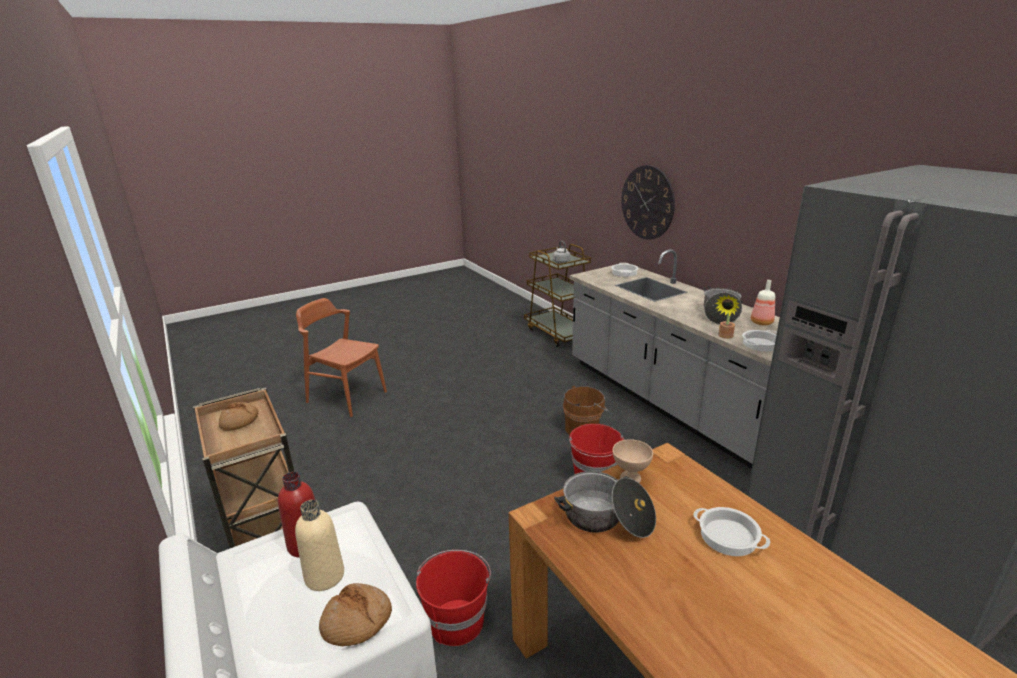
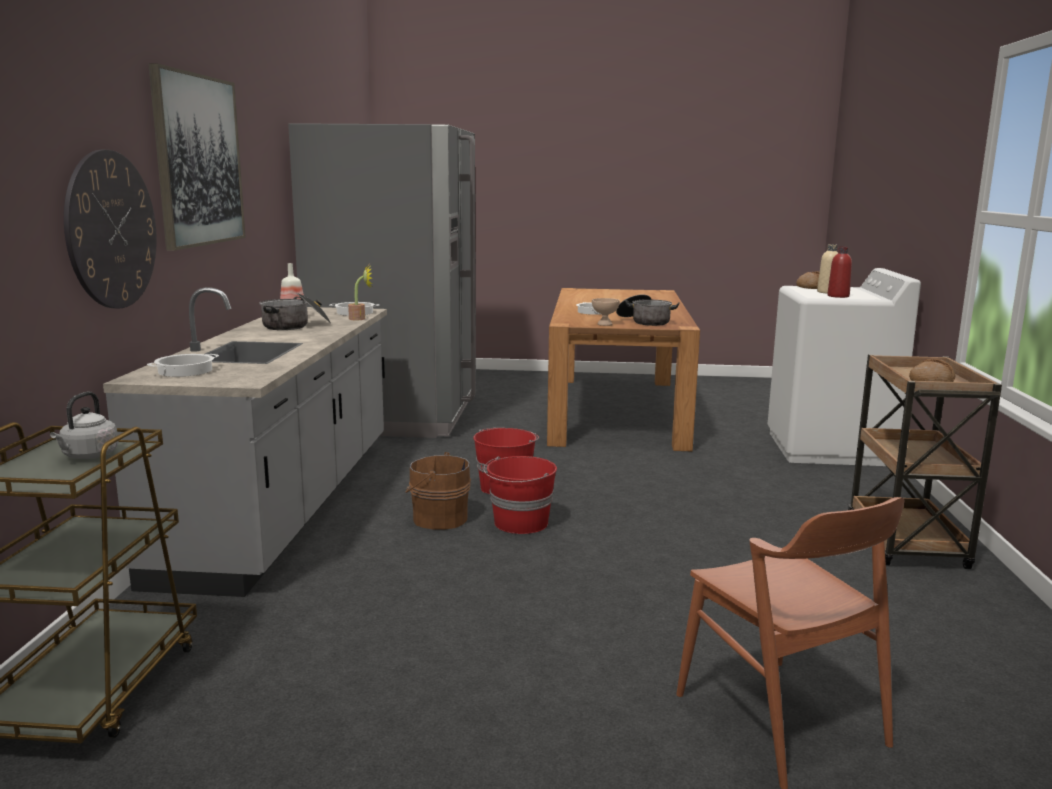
camera: 145 degrees left, 10 degrees down
(456, 620) = (727, 465): red bucket -> red bucket (520, 523)
(730, 181) = (198, 160): none -> picture

